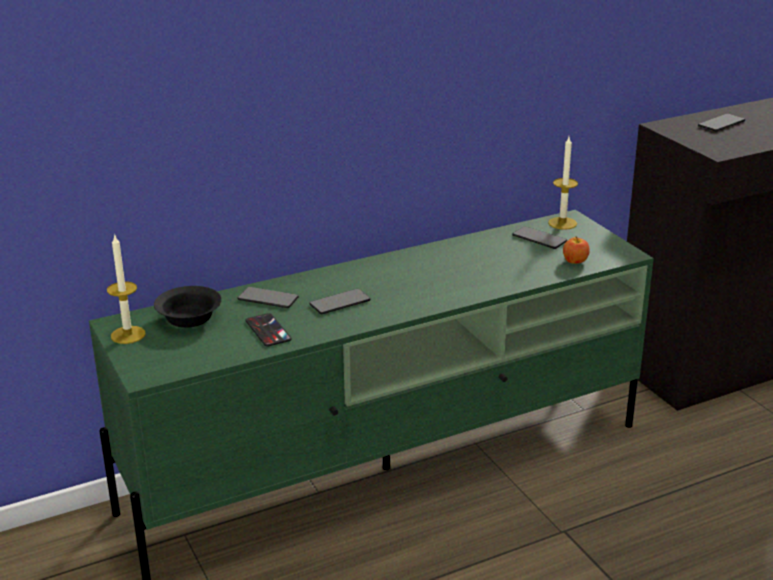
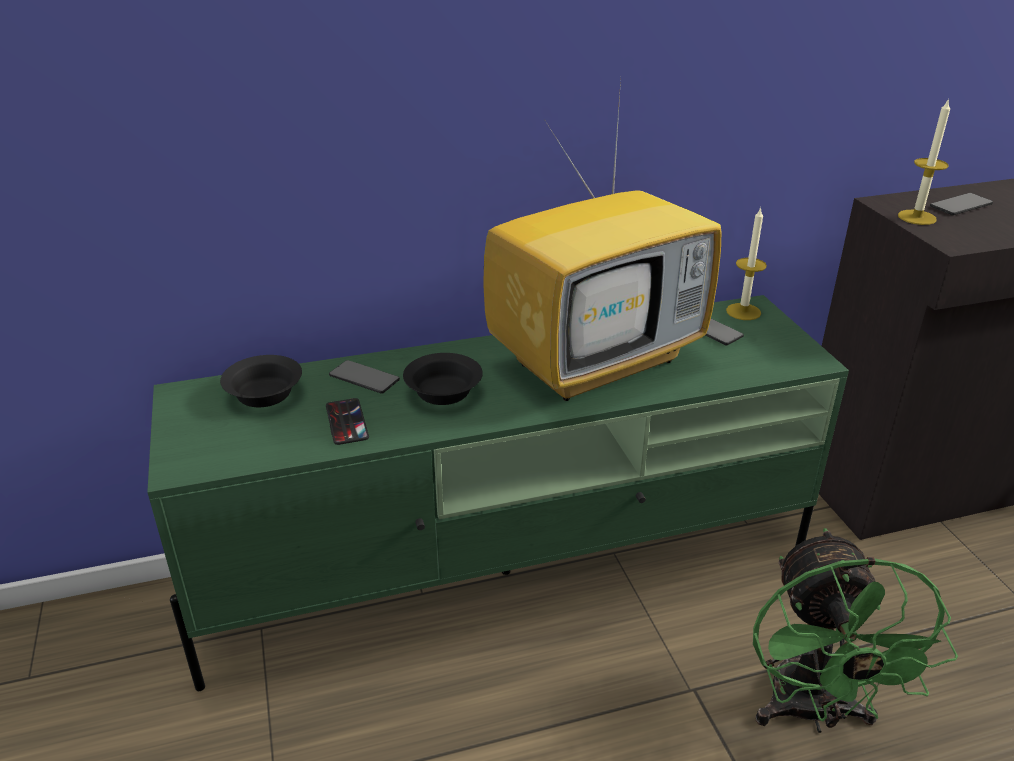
camera: 10 degrees right, 5 degrees up
(128, 335) = (186, 409): candle -> candle (917, 217)
(340, 303) = (445, 393): phone -> black bowl
(455, 268) = (597, 360): none -> television
(575, 261) = (748, 365): apple -> none
(660, 534) = (812, 713): none -> green fan

